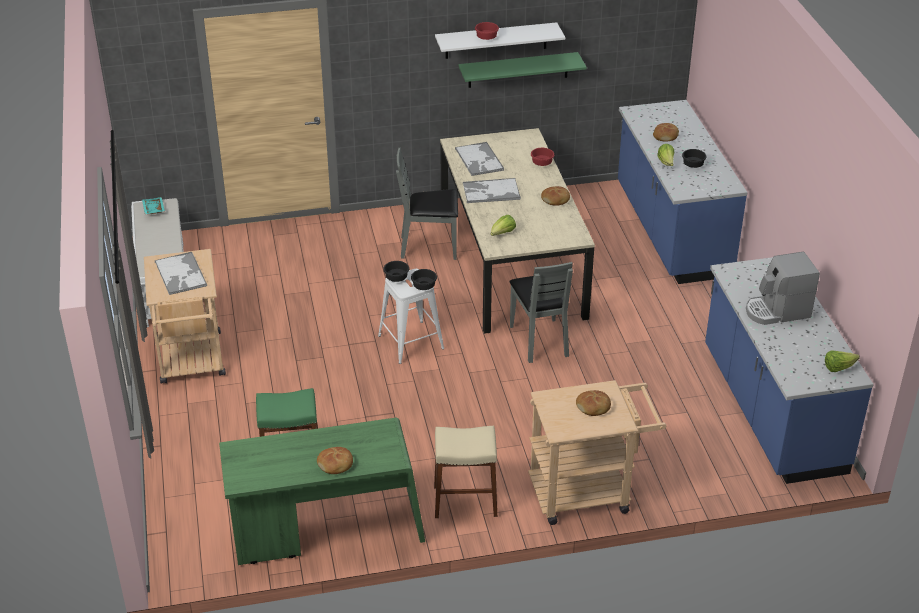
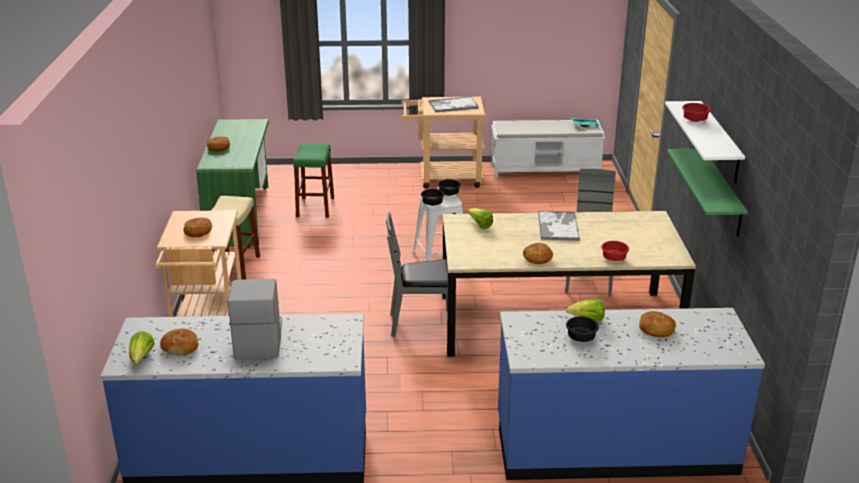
camera: 100 degrees right, 10 degrees down
(479, 160) = (621, 226): tray -> none
(811, 350) = (180, 347): none -> bread

